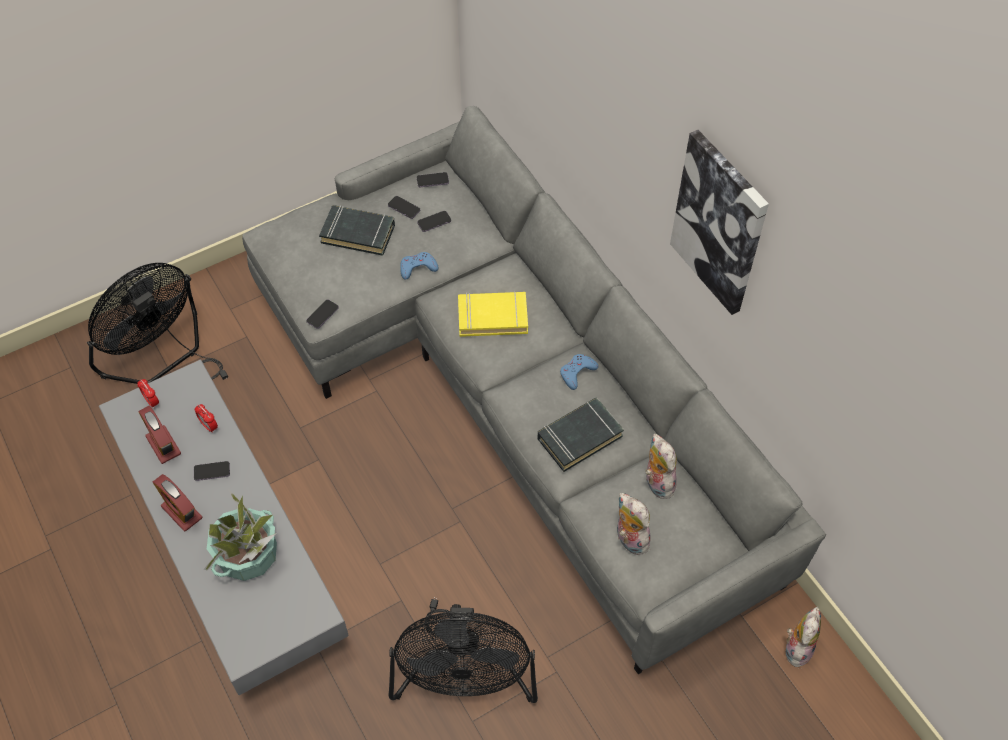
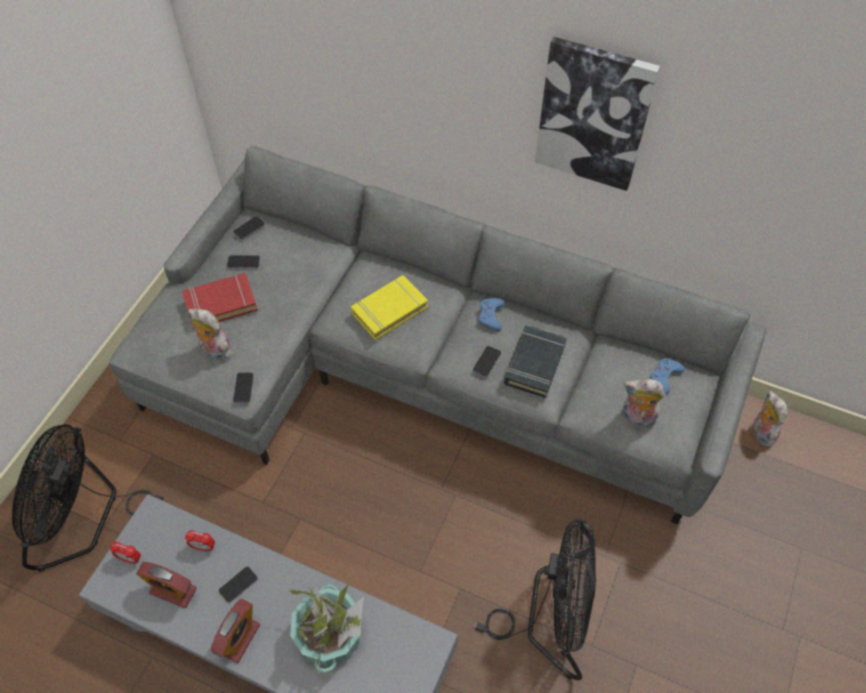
camera: 35 degrees left, 0 degrees up
(182, 512) = (239, 638): alarm clock -> alarm clock turned 75 degrees counterclockwise
(358, 233) = (220, 303): black book -> red book
(417, 267) = (295, 304): blue game controller -> blue game controller (664, 377)
(434, 222) = (279, 260): phone -> phone (487, 362)
(460, 671) = (550, 613): black fan -> black fan turned 45 degrees counterclockwise
(656, 483) = (618, 364): plush toy -> plush toy (215, 351)

